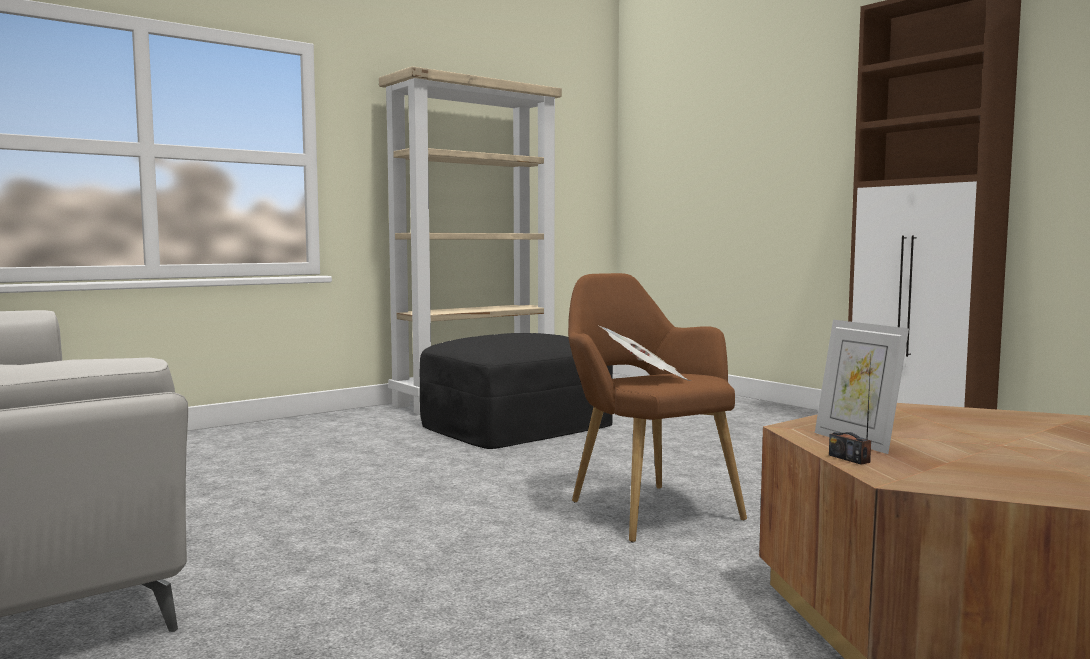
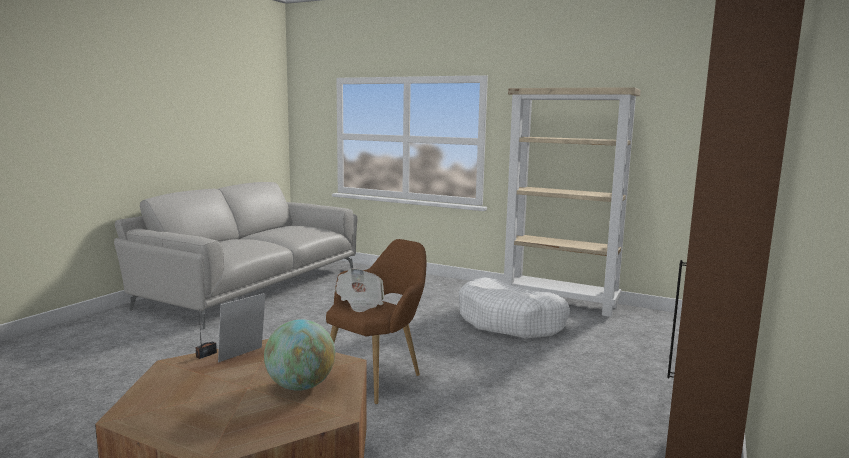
camera: 65 degrees right, 5 degrees up
(517, 426) = (511, 322): black ottoman -> white dog bed
(986, 425) = (301, 386): none -> globe

